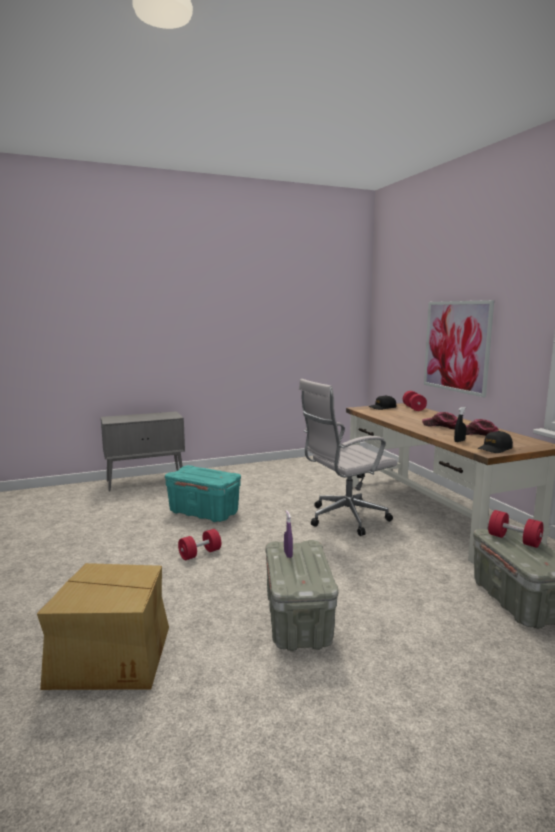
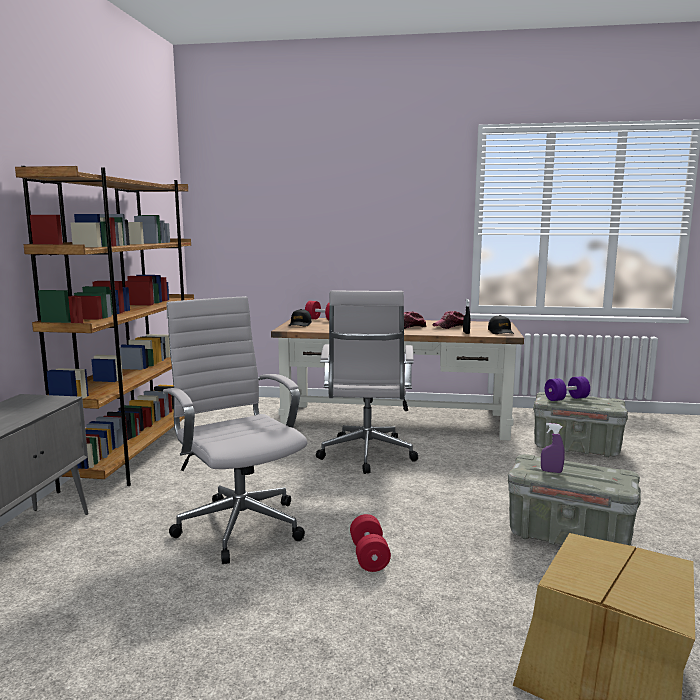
camera: 60 degrees left, 0 degrees up
(204, 513) = (238, 524): turquoise storage box -> white office chair
(257, 468) = (137, 455): none -> brown bookcase
(456, 346) = (351, 246): picture -> none
(514, 540) = (566, 399): red dumbbell -> purple dumbbell

